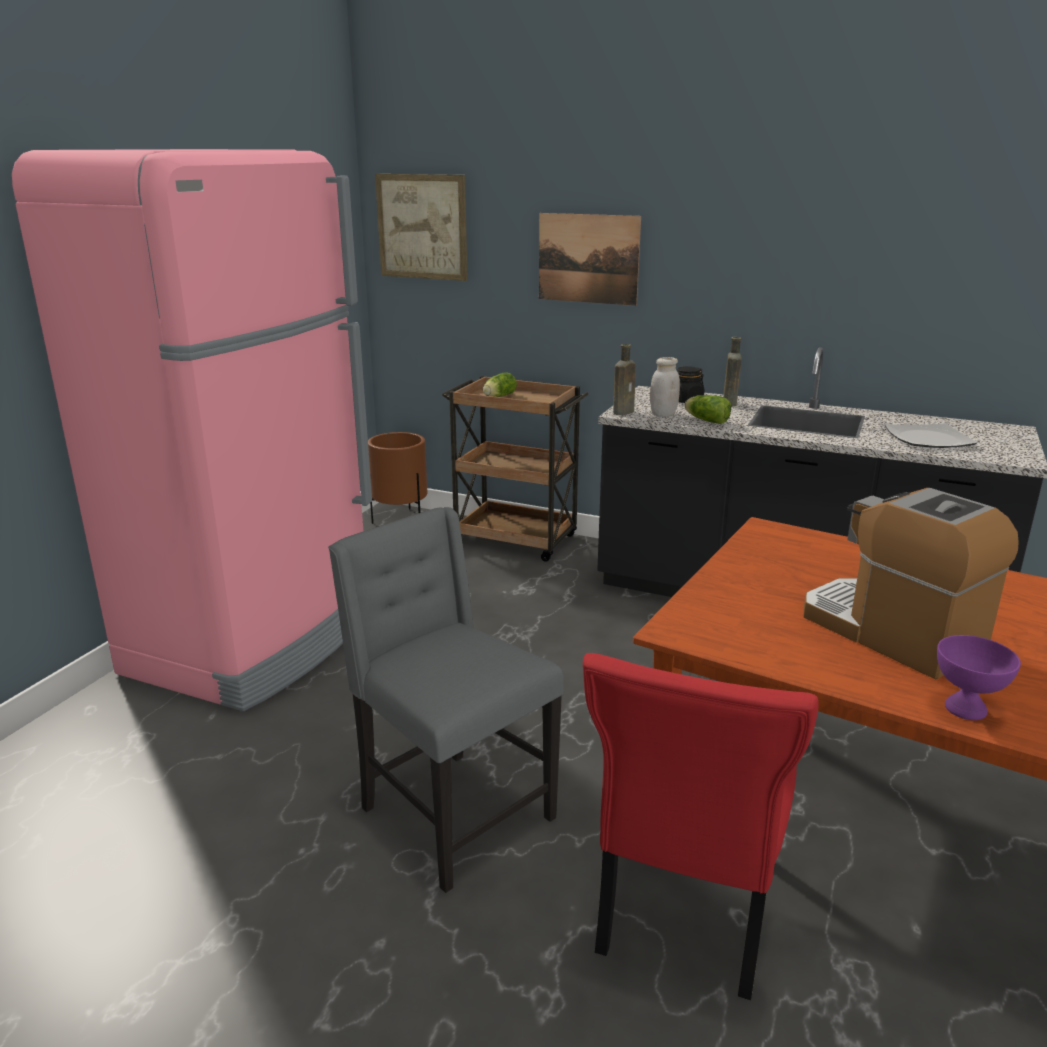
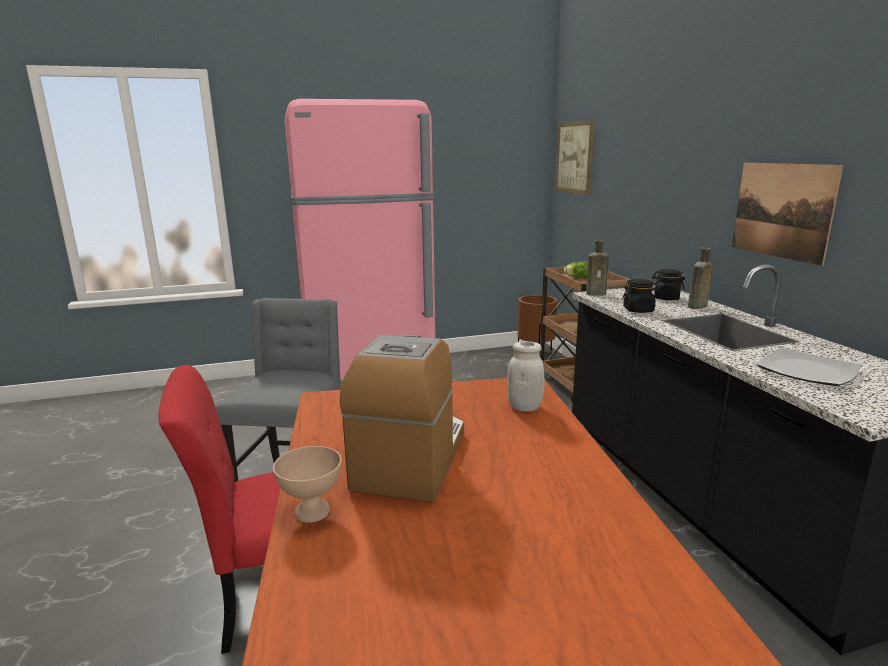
camera: 50 degrees right, 5 degrees down
(588, 259) = (647, 179): picture -> picture (782, 210)
(663, 414) = (619, 300): white jar -> white jar (524, 407)
(705, 420) = (638, 310): lettuce -> black jar
(967, 709) = (311, 513): purple bowl -> beige bowl

